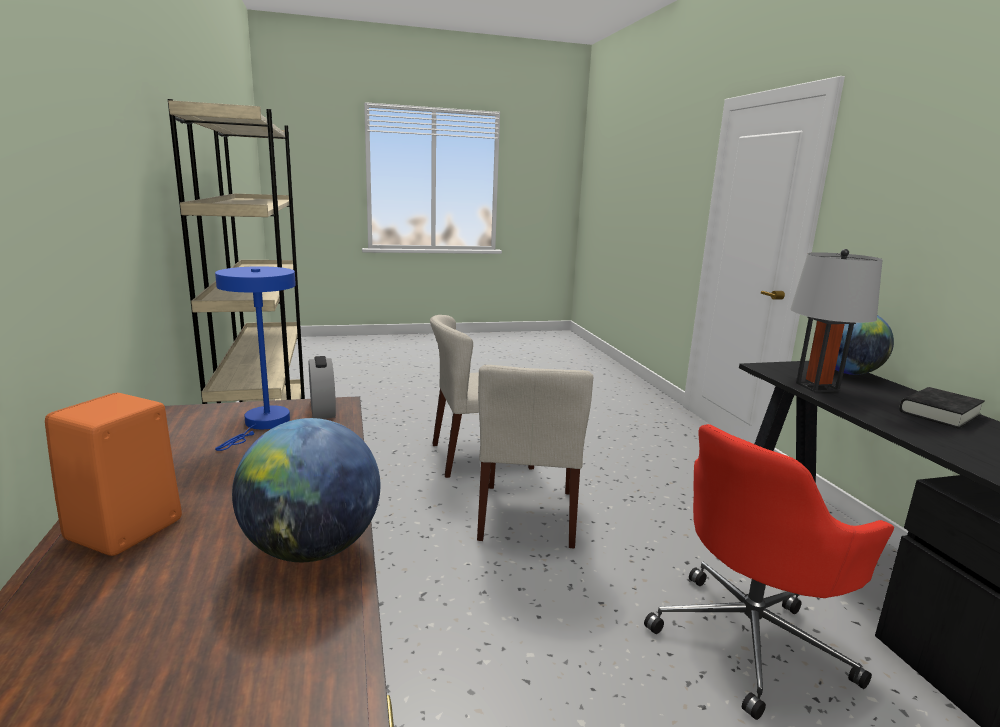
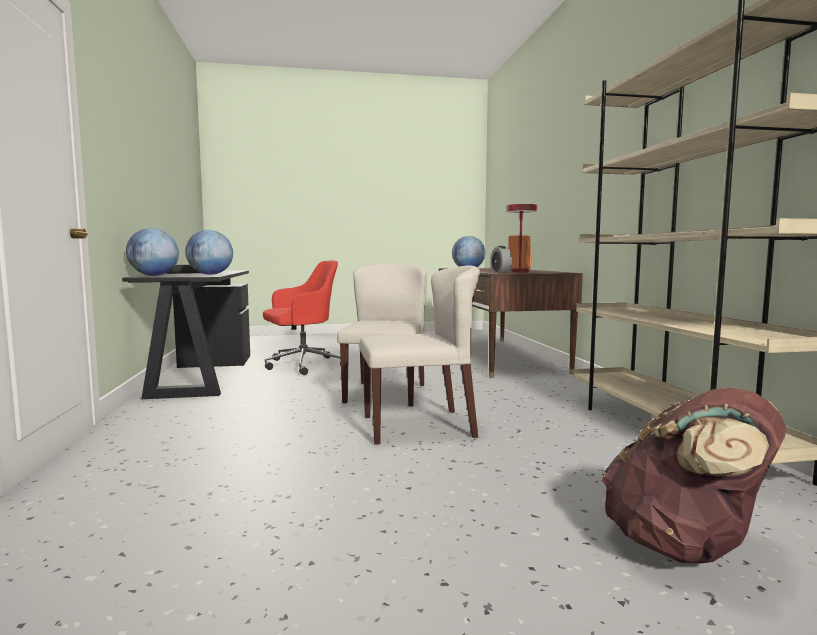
camera: 175 degrees left, 10 degrees down
(263, 424) = (519, 272): blue table lamp -> red table lamp
(369, 391) = (685, 547): none -> brown backpack
(817, 387) = (210, 274): grey table lamp -> globe

